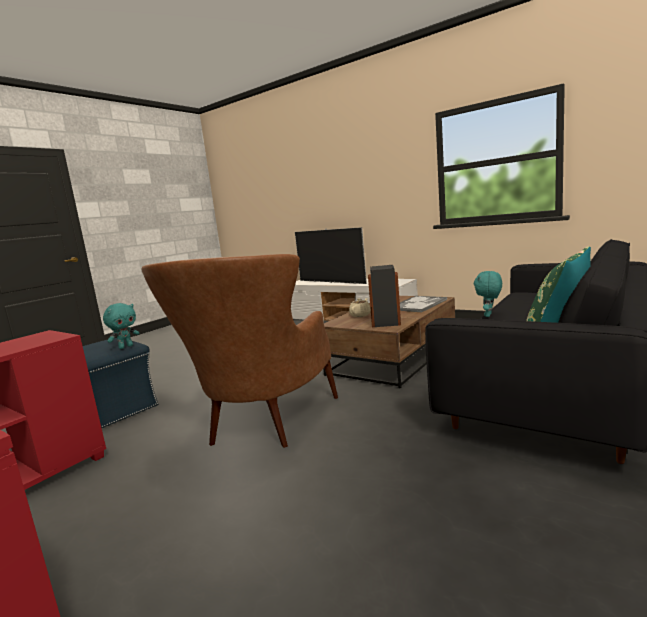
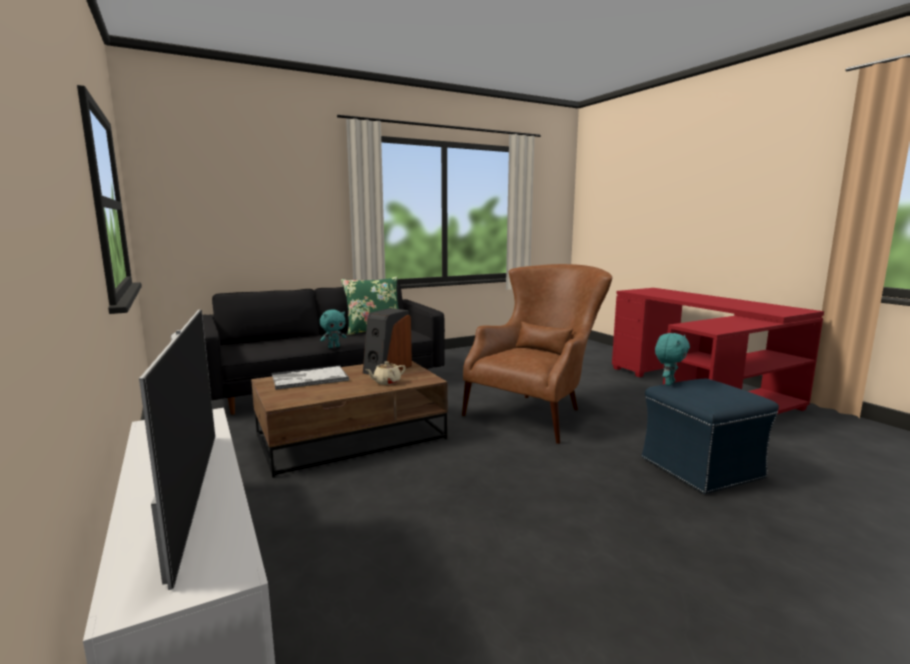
camera: 155 degrees left, 0 degrees up
(126, 347) = (668, 383): turquoise plush toy -> turquoise plush toy turned 150 degrees clockwise

